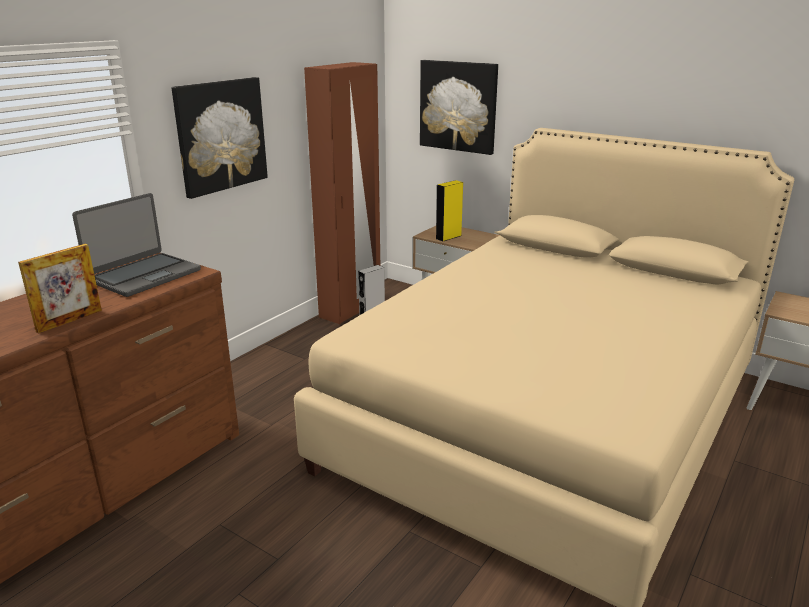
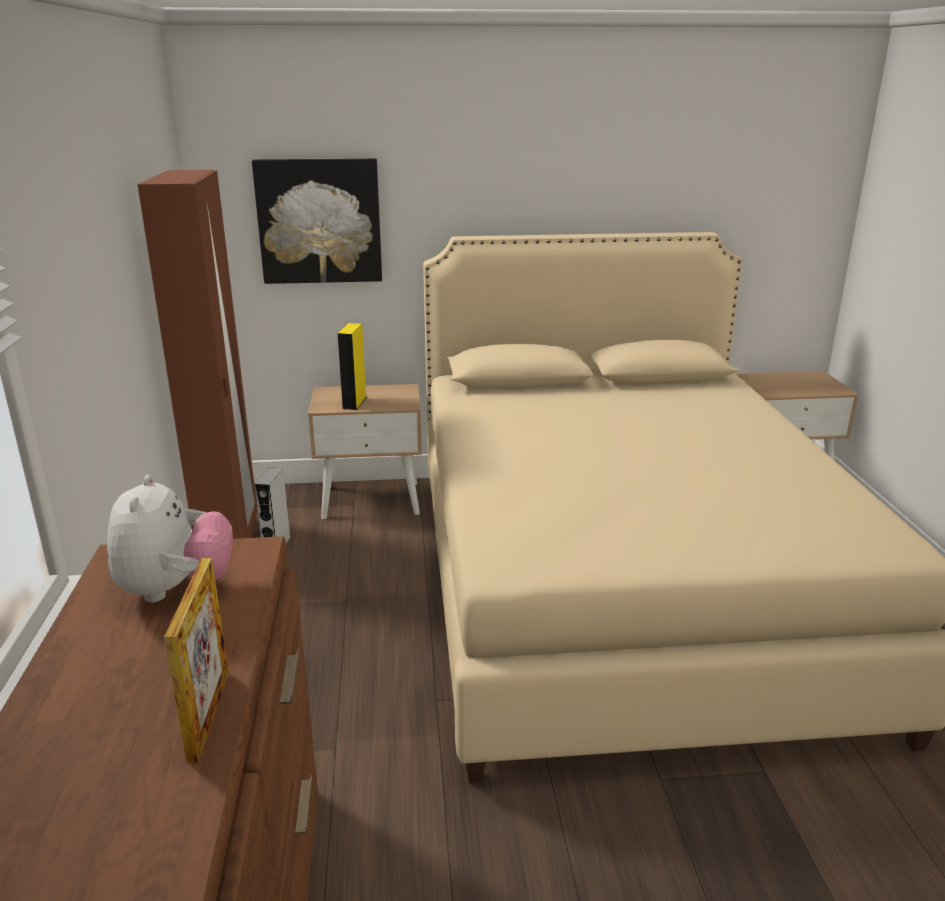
camera: 40 degrees left, 0 degrees up
(144, 275) = (175, 589): laptop -> plush toy
(220, 135) = (85, 316): picture -> none

